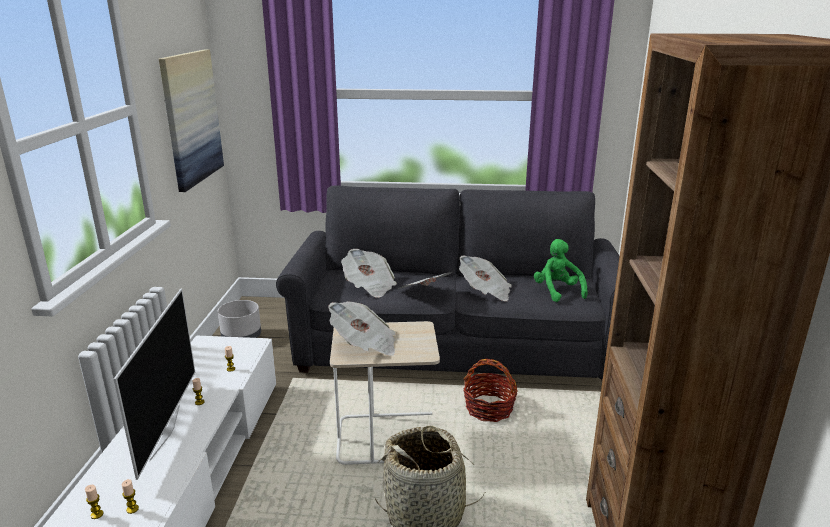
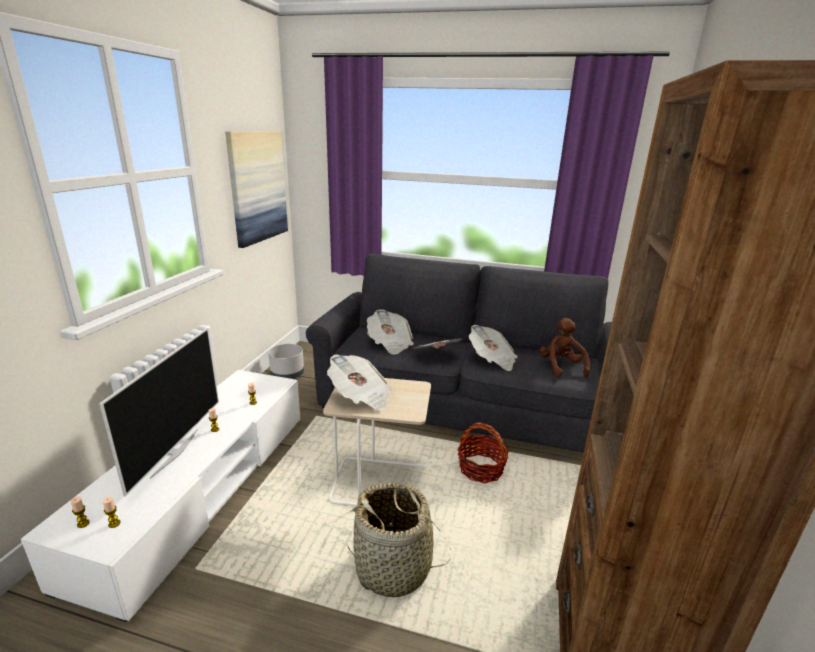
camera: 10 degrees right, 0 degrees up
(557, 291) = (561, 367): green plush toy -> brown plush toy

